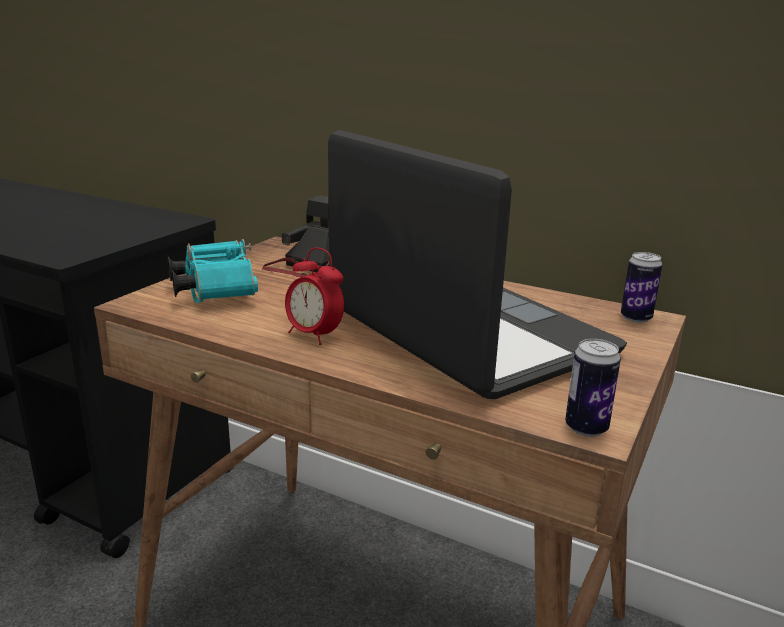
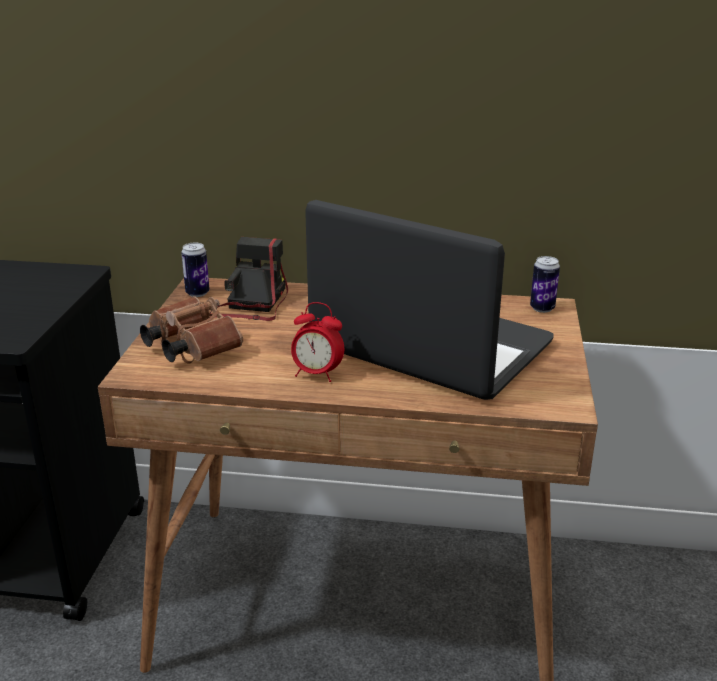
camera: 20 degrees left, 5 degrees up
(214, 290) = (190, 347): turquoise binoculars -> brown binoculars
(586, 428) = (561, 407): can -> can (197, 293)

